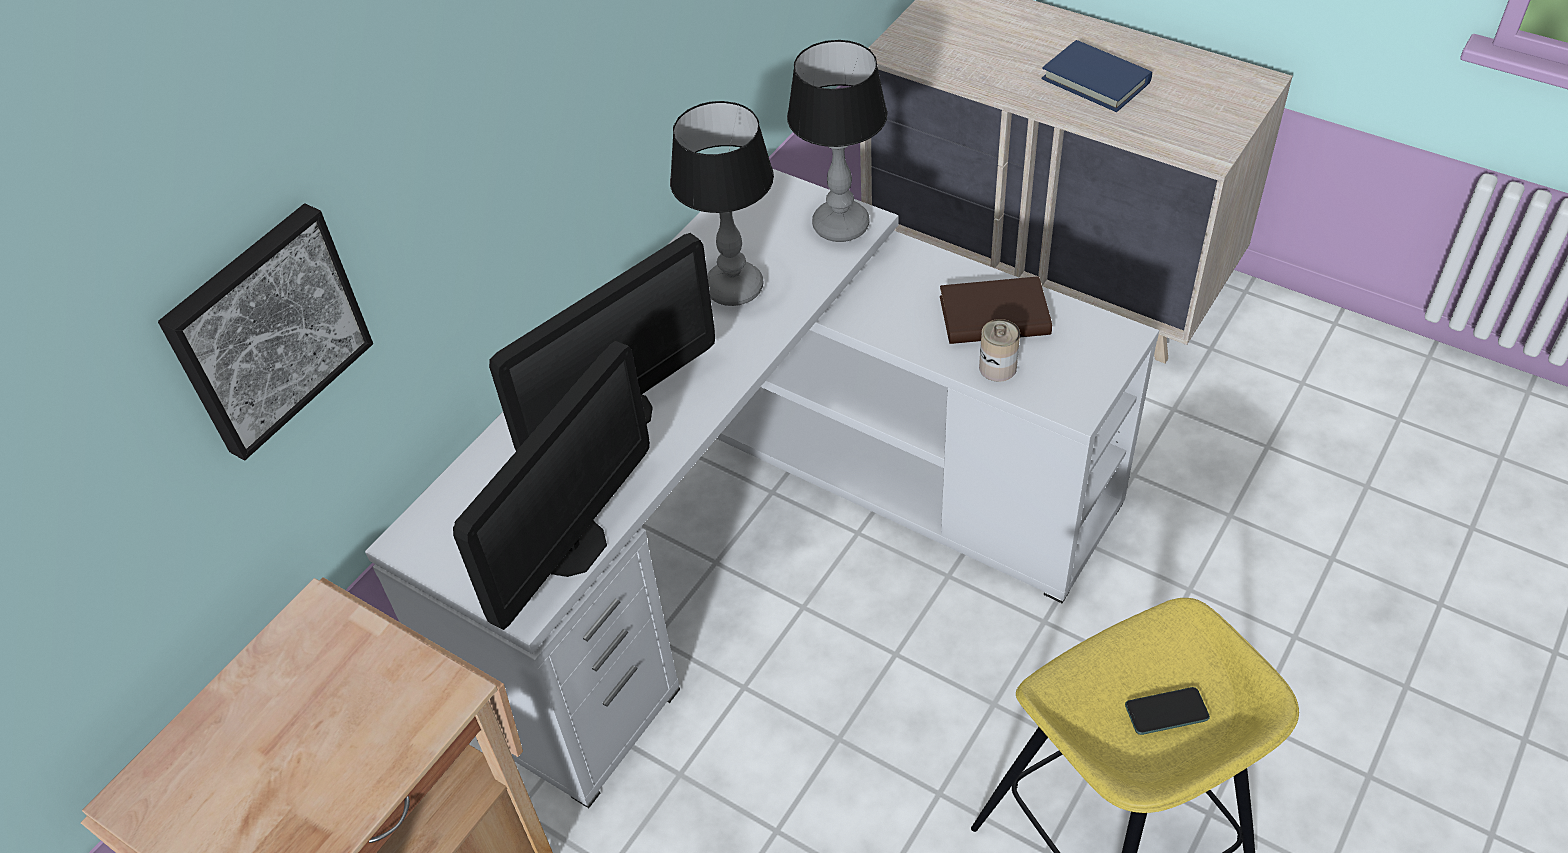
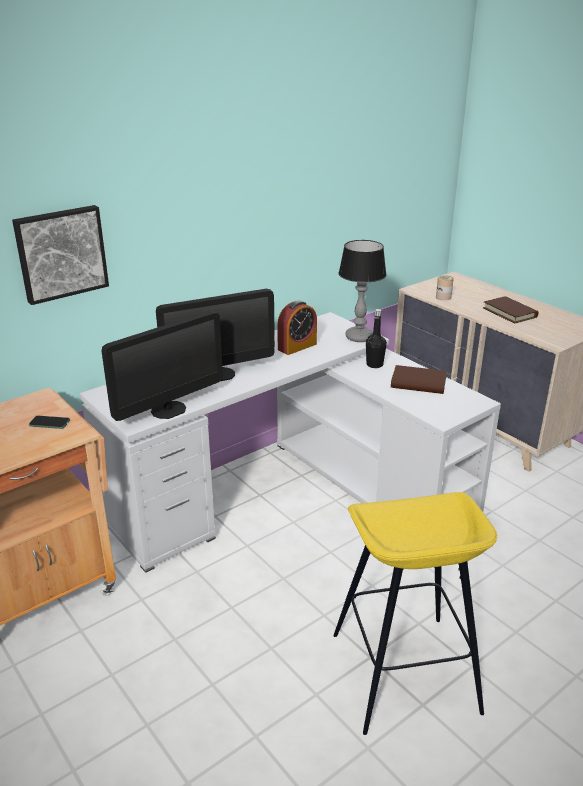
camera: 15 degrees right, 20 degrees down
(734, 287) = (297, 346): table lamp -> alarm clock
(893, 286) = (374, 364): none -> black bottle
(997, 367) = (410, 399): can -> can (443, 297)
(1096, 80) = (509, 312): blue book -> brown book
(1166, 712) = (425, 533): phone -> phone (49, 423)

